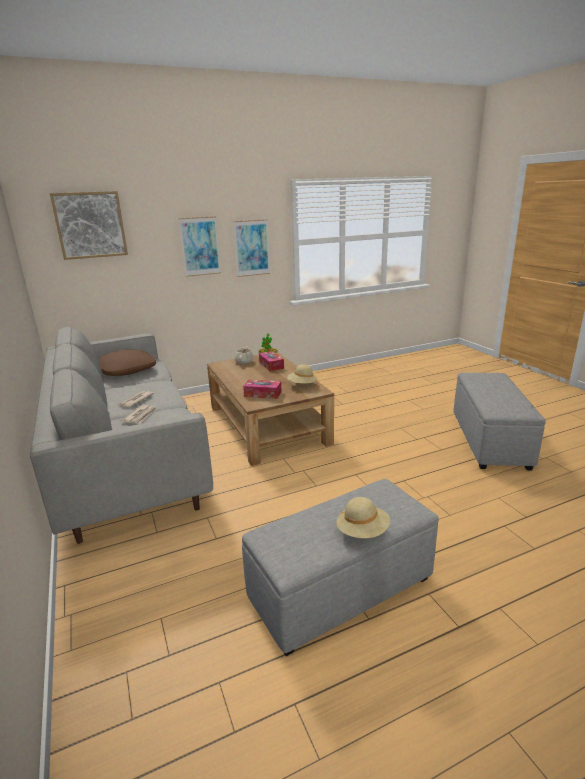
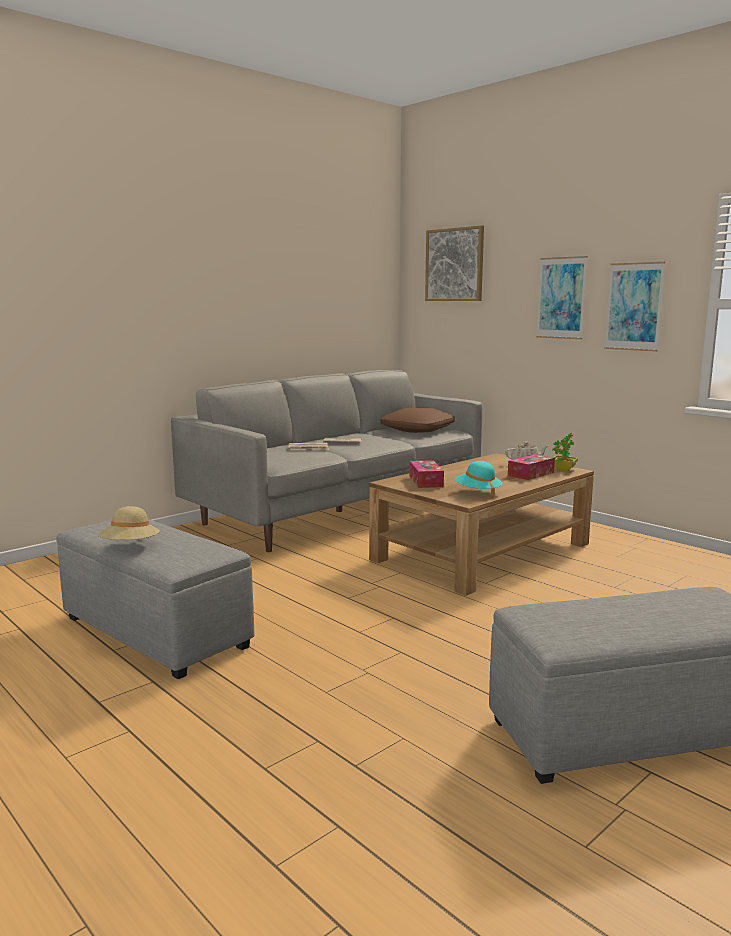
camera: 70 degrees right, 10 degrees down
(302, 385) = (478, 492): beige hat -> turquoise hat

